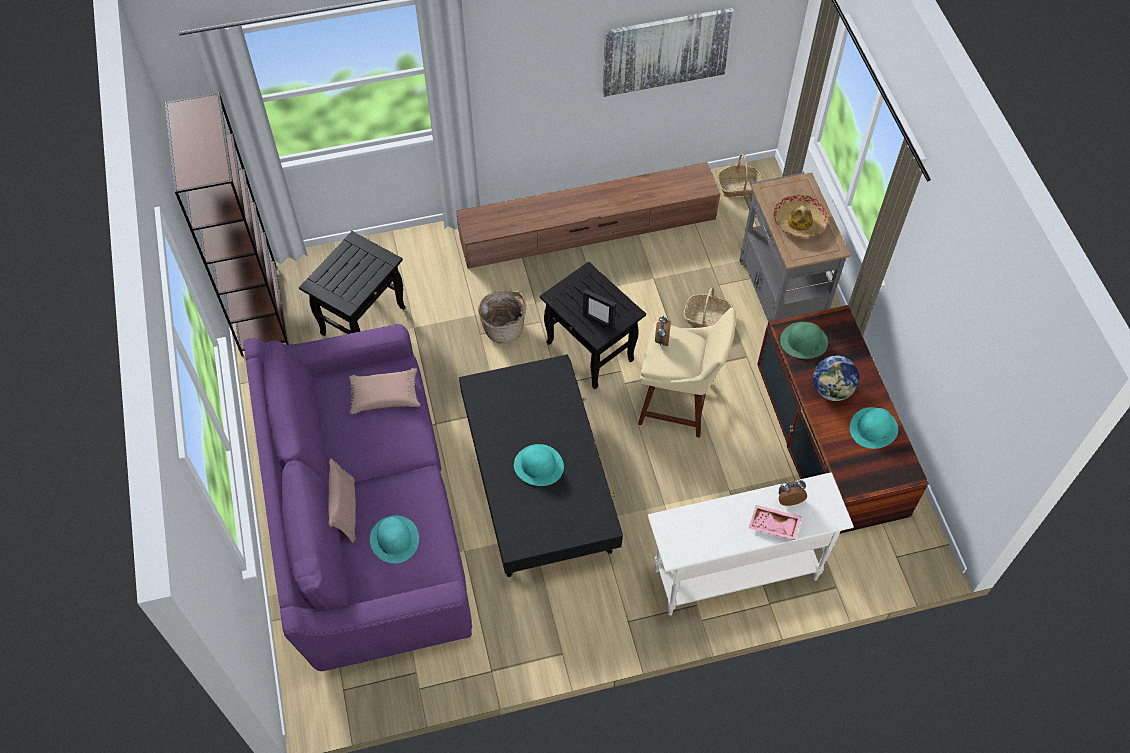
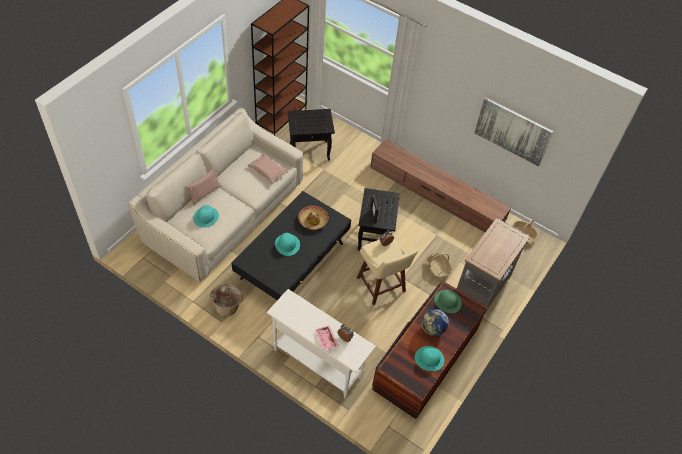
camera: 45 degrees right, 5 degrees down
(366, 514) = (224, 212): purple sofa -> beige sofa
(504, 328) = (354, 199): basket -> basket (228, 306)
(799, 221) = (495, 248): hat -> hat (313, 220)

